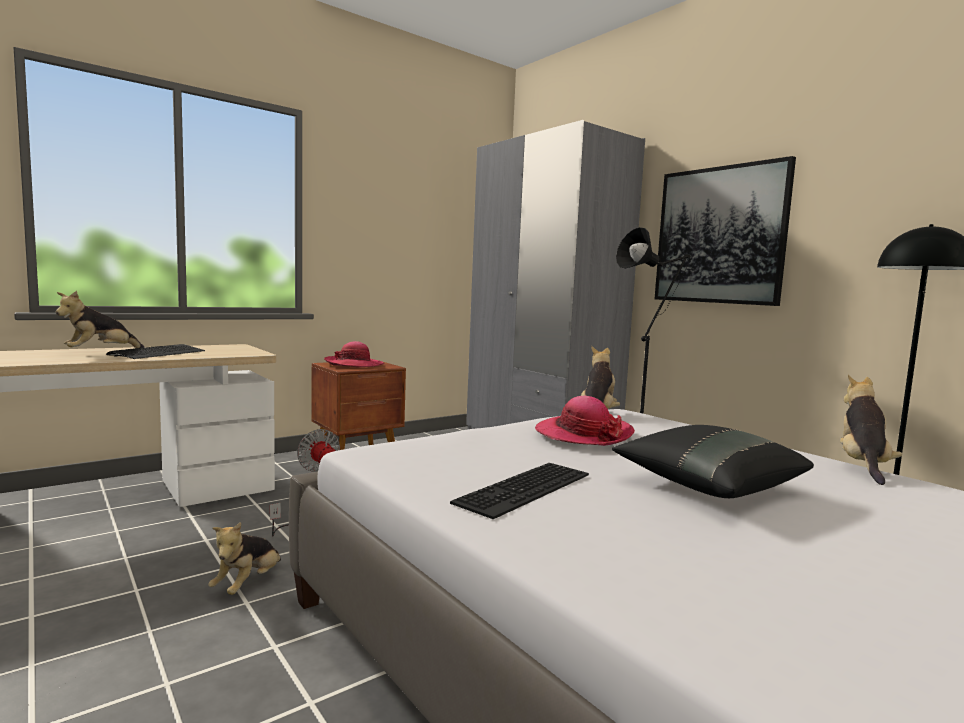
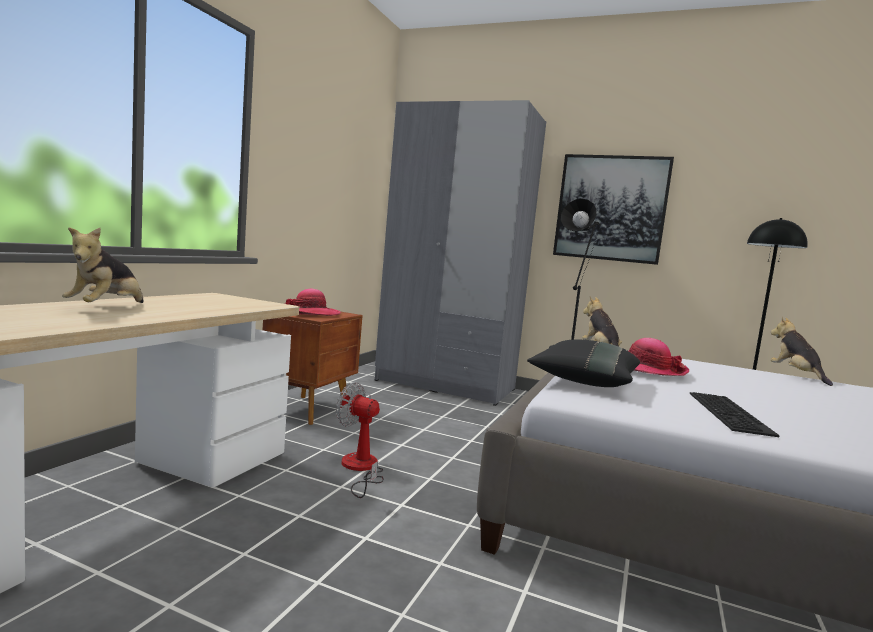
camera: 30 degrees left, 0 degrees up
(158, 353) = (179, 307): keyboard -> none
(247, 584) = (413, 547): plush toy -> none
(707, 485) = (787, 397): black pillow -> black pillow (583, 381)

